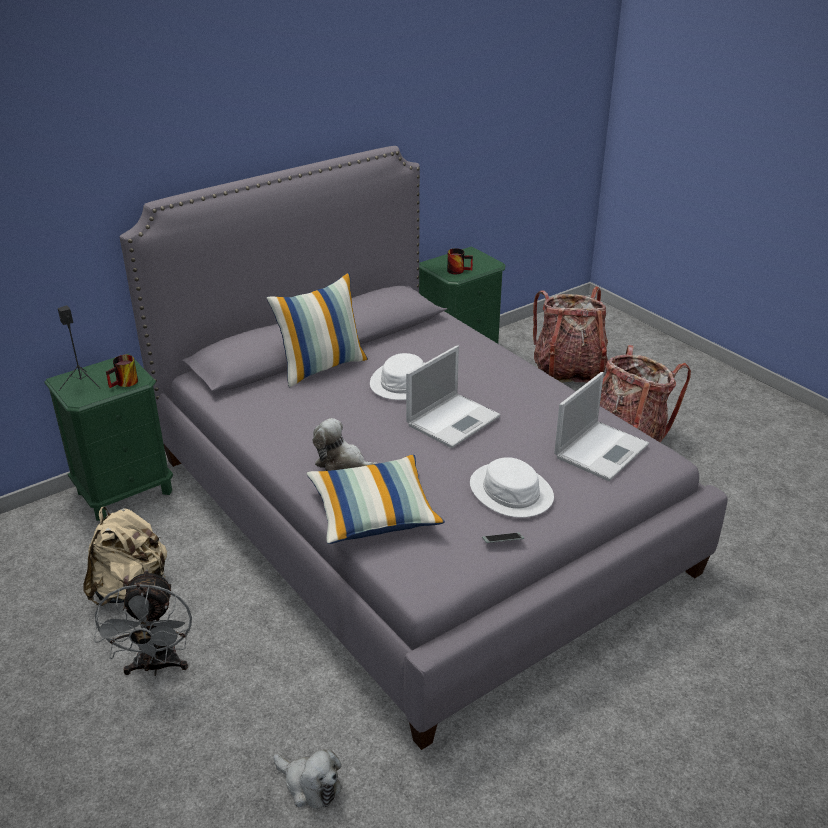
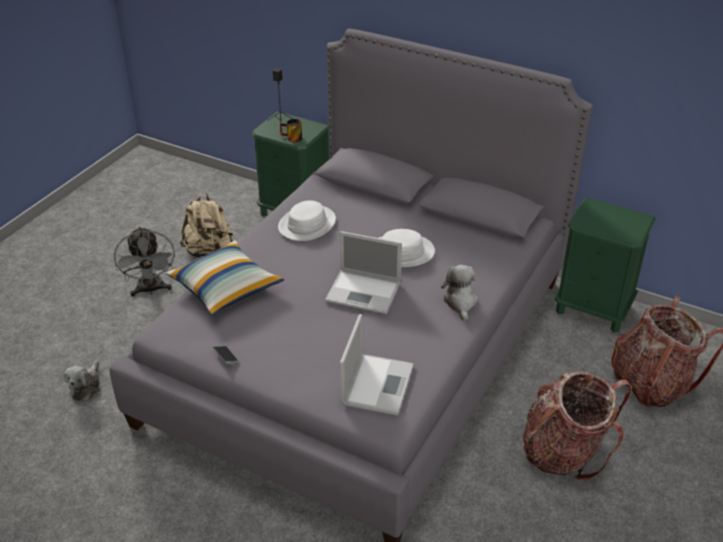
camera: 65 degrees right, 5 degrees up
(156, 666) = (151, 290): grey fan -> grey fan turned 75 degrees counterclockwise
(322, 366) = (392, 209): pillow -> none
(342, 463) = (275, 257): plush toy -> plush toy (460, 302)
(458, 270) = (596, 222): mug -> none
(511, 491) = (288, 346): white hat -> white hat (307, 224)
(602, 450) = (377, 383): laptop -> laptop turned 90 degrees counterclockwise

